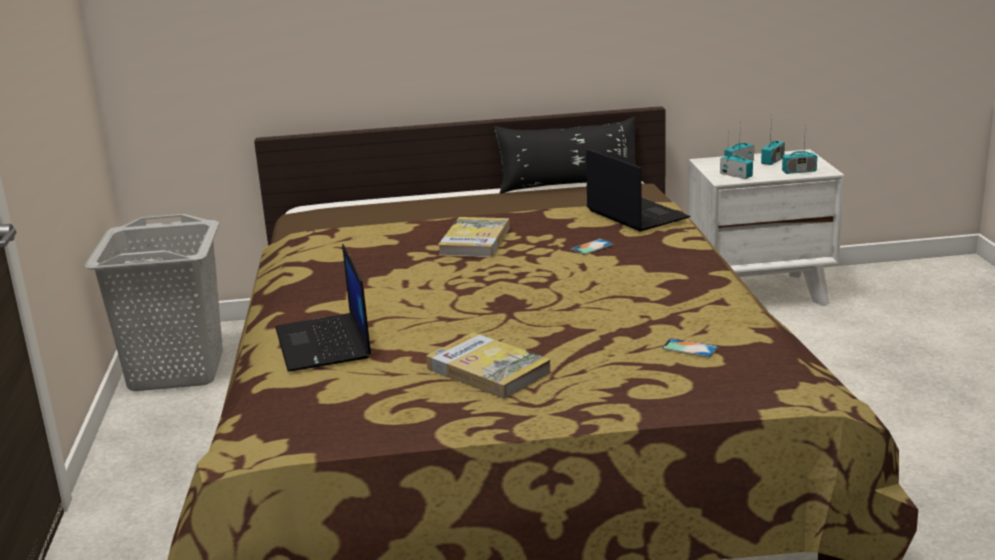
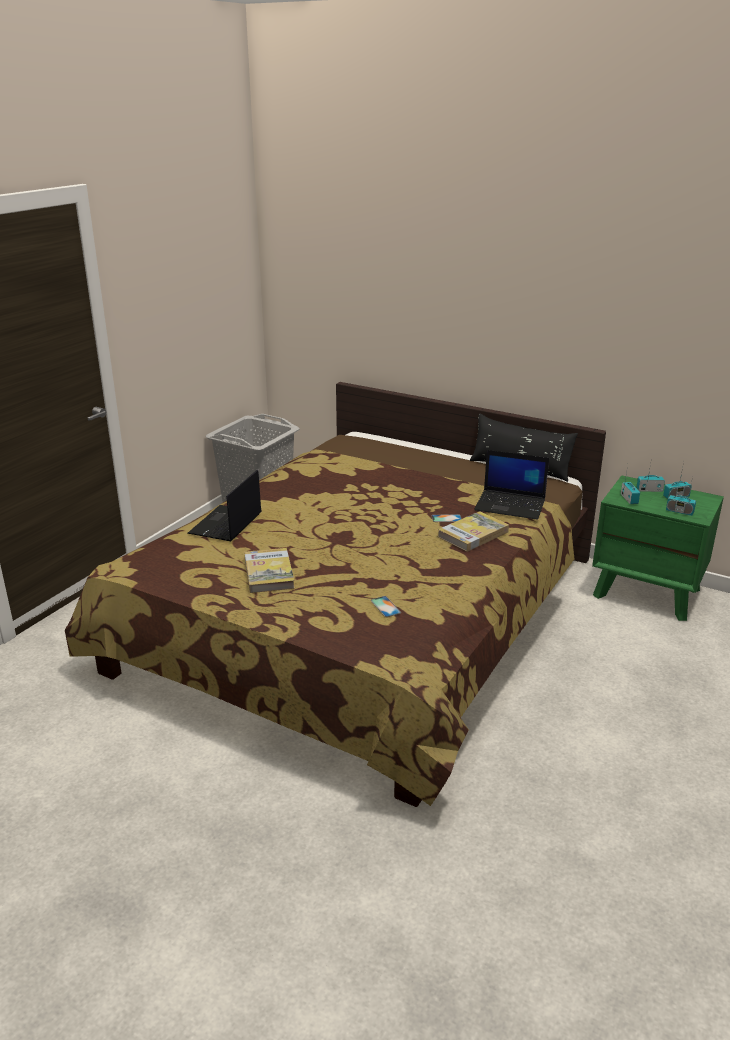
camera: 35 degrees right, 5 degrees up
(475, 241) = (391, 490): book -> book (473, 534)
(635, 214) = (511, 505): laptop -> laptop turned 105 degrees clockwise
(760, 293) = (647, 593): white nightstand -> green nightstand

